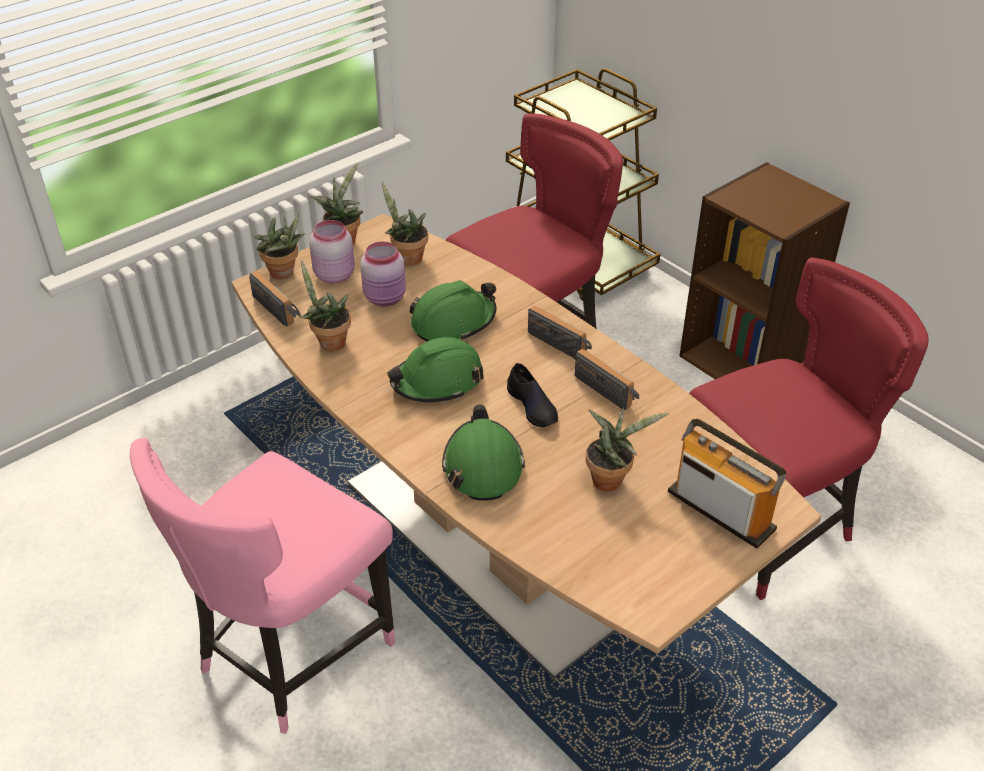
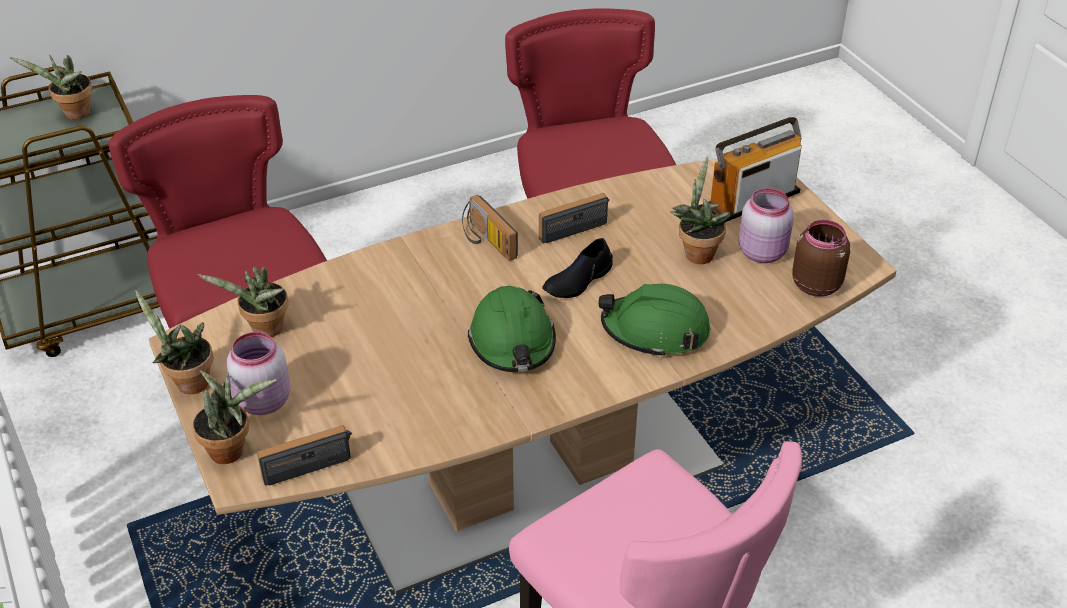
camera: 75 degrees left, 0 degrees up
(329, 342) = (400, 422): potted plant -> potted plant (74, 114)
(386, 298) = (338, 361): pink jar -> pink jar (763, 252)
(453, 322) = (412, 313): green hard hat -> none
(532, 406) = (578, 280): black shoe -> black shoe turned 150 degrees clockwise
(561, 342) = (486, 241): radio -> radio turned 90 degrees counterclockwise
(601, 576) = (815, 284): none -> brown jar
(745, 359) = (357, 225): brown bookcase -> none

